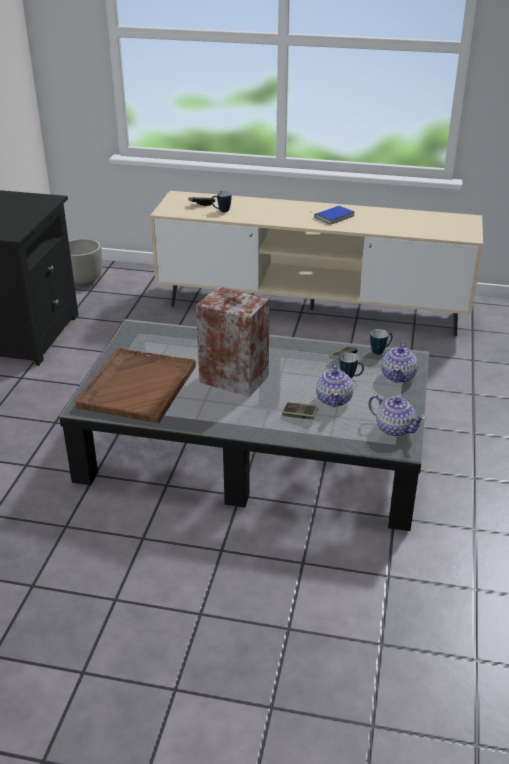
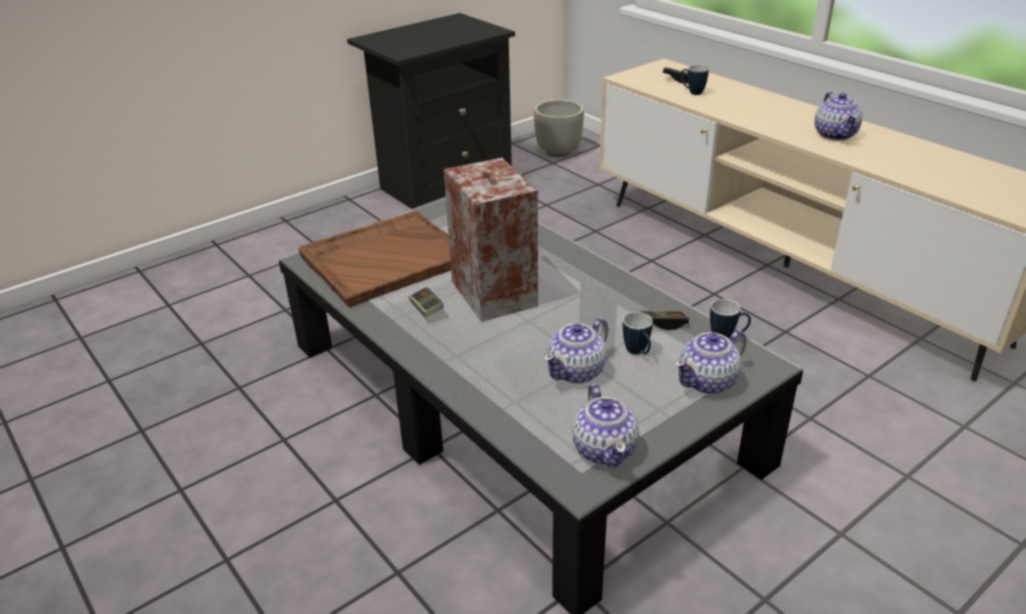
camera: 40 degrees right, 0 degrees up
(299, 416) = (505, 372): game controller -> game controller (426, 309)
(333, 216) = (835, 134): blue book -> teapot

